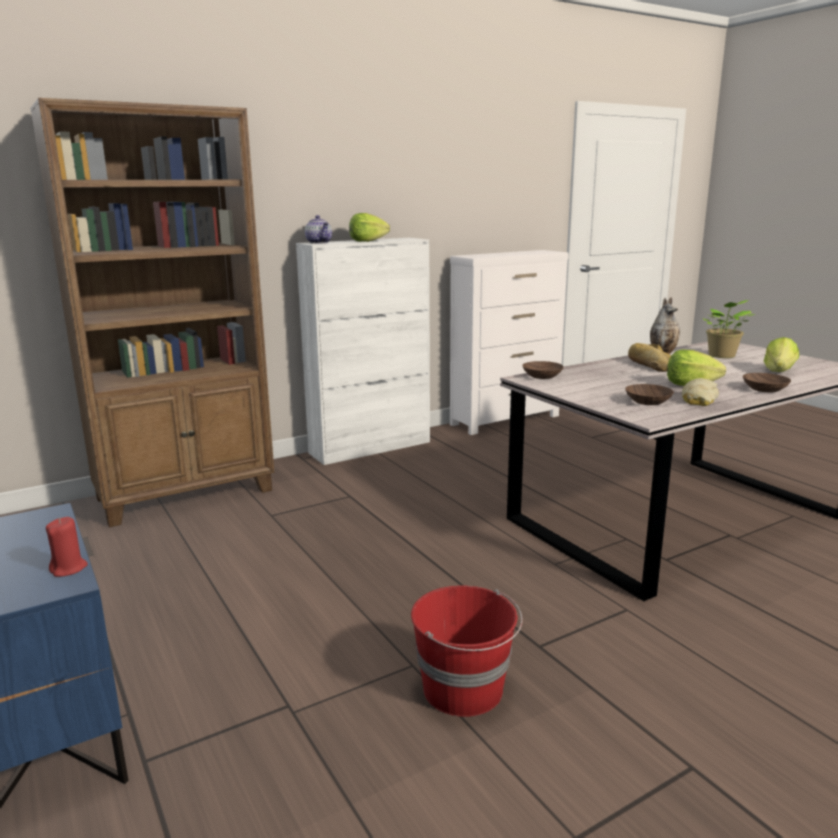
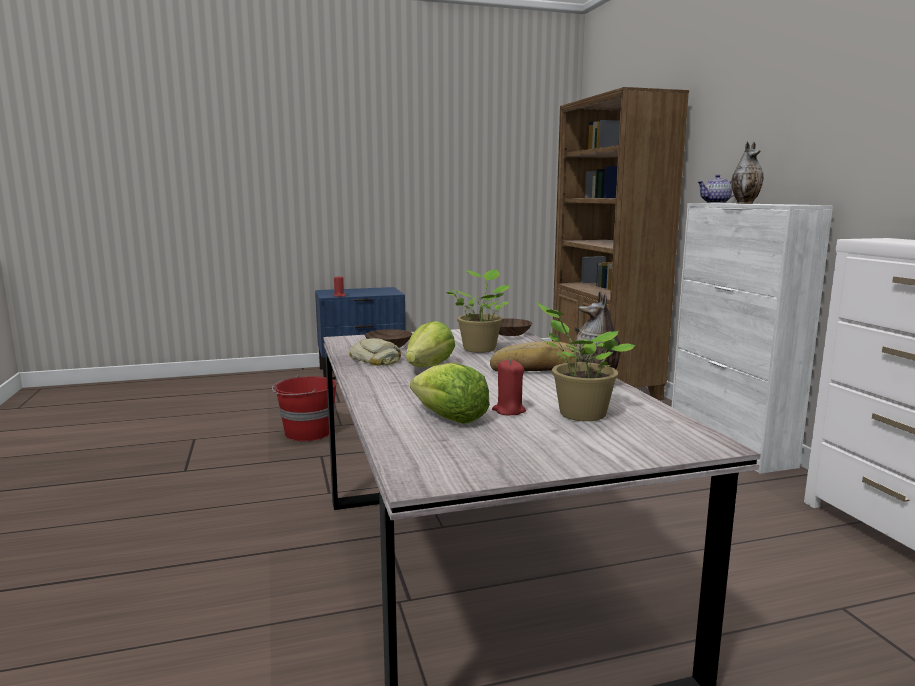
camera: 105 degrees right, 5 degrees down
(367, 241) = (745, 203): lettuce -> vase
(611, 379) = (480, 348): none -> potted plant
(743, 365) = (509, 411): none -> red candle
(766, 389) = (375, 389): brown bowl -> none

